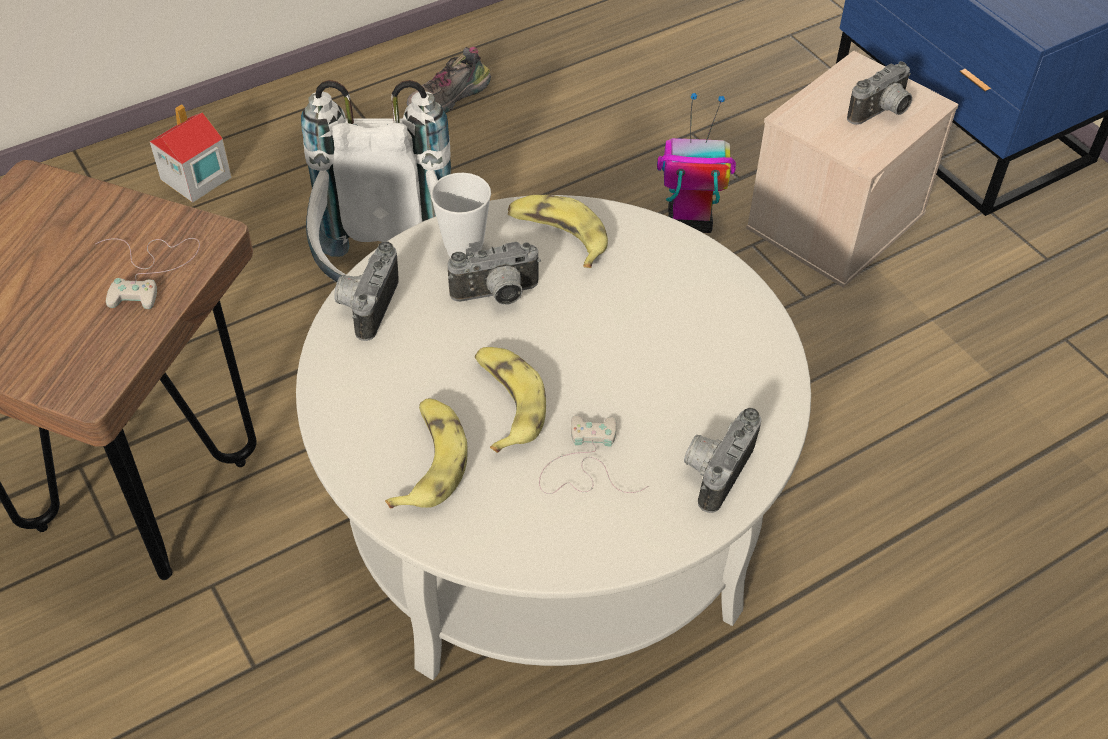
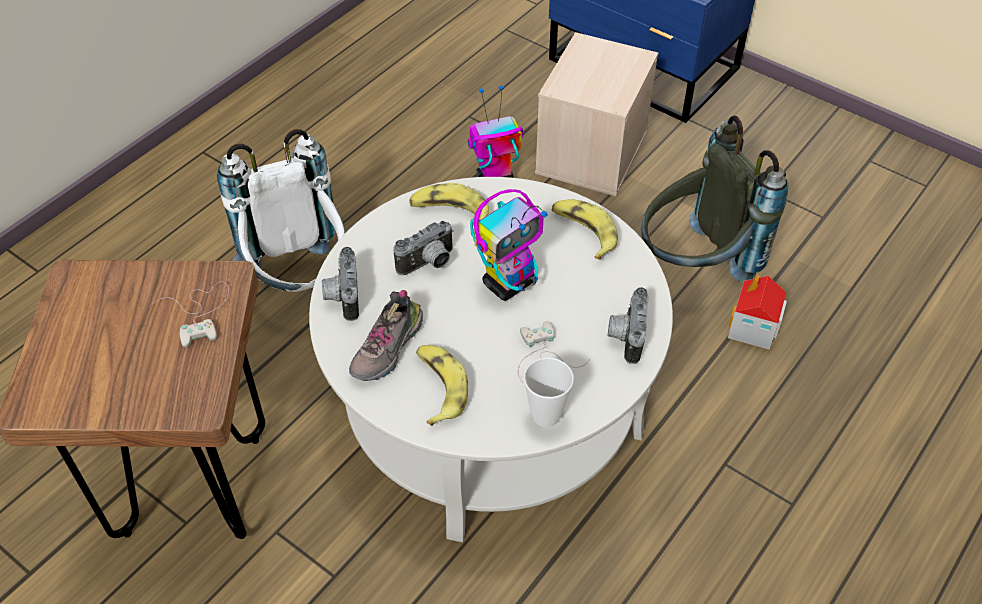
camera: 20 degrees left, 0 degrees up
(195, 179) = (117, 245): toy house -> toy house (752, 329)
(450, 98) = (284, 135): shoe -> shoe (388, 349)
(464, 250) = (390, 239): cup -> cup (546, 415)
(506, 403) = (471, 334): banana -> banana (584, 232)
(590, 351) = (509, 283): none -> toy robot
(882, 113) = (613, 71): camera -> none
(913, 412) = (695, 266): none -> grey backpack

